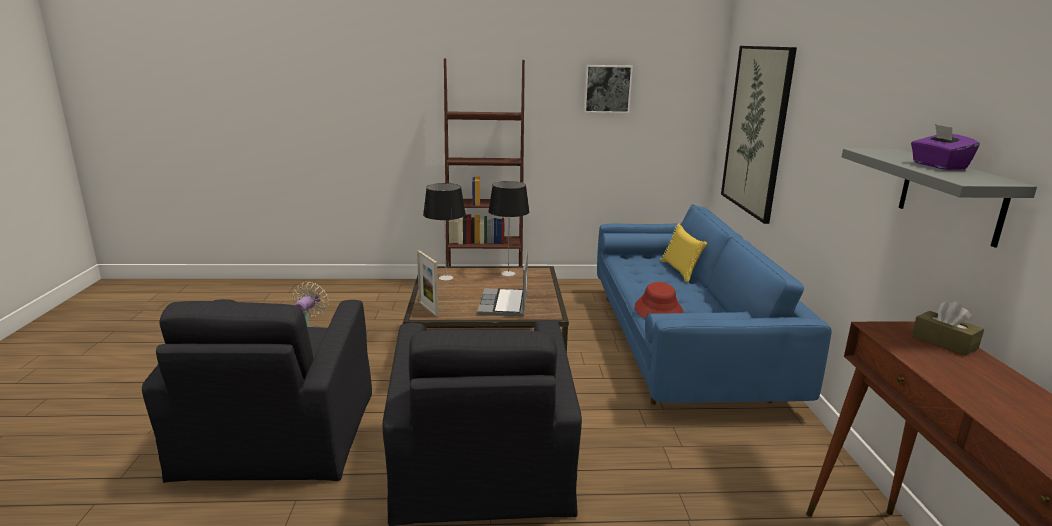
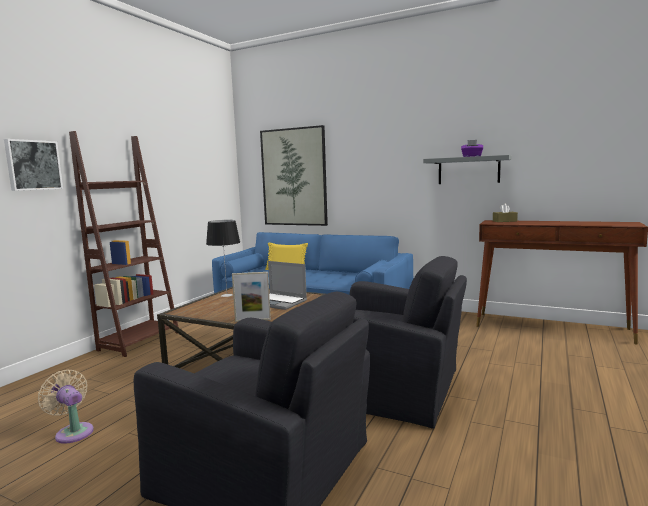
camera: 60 degrees left, 10 degrees down
(446, 278) = (200, 310): table lamp -> none
(607, 89) = (184, 161): picture -> picture (33, 165)
(658, 310) = (330, 281): red hat -> none

